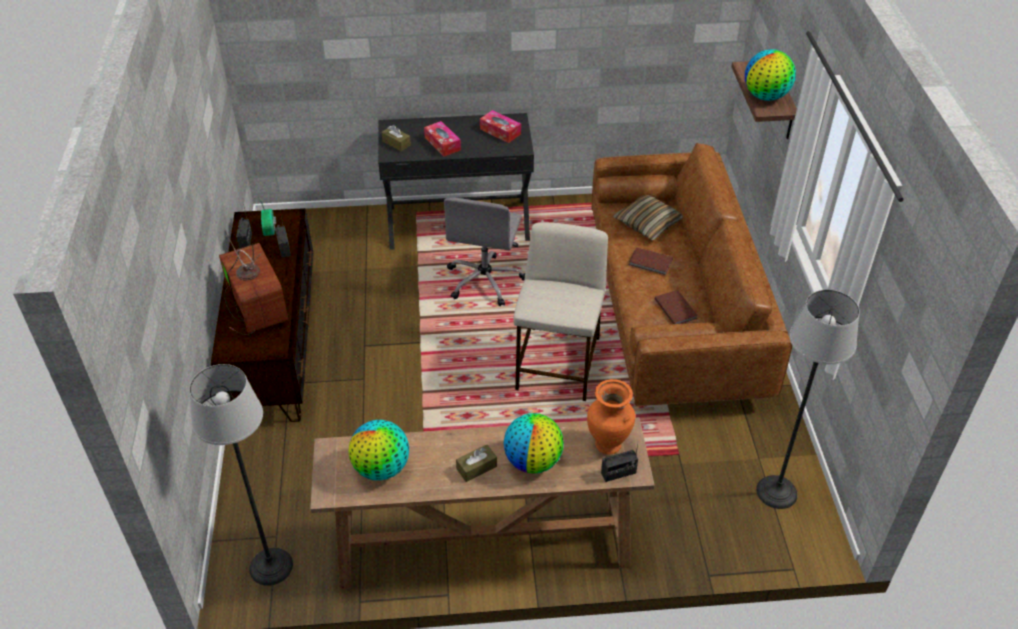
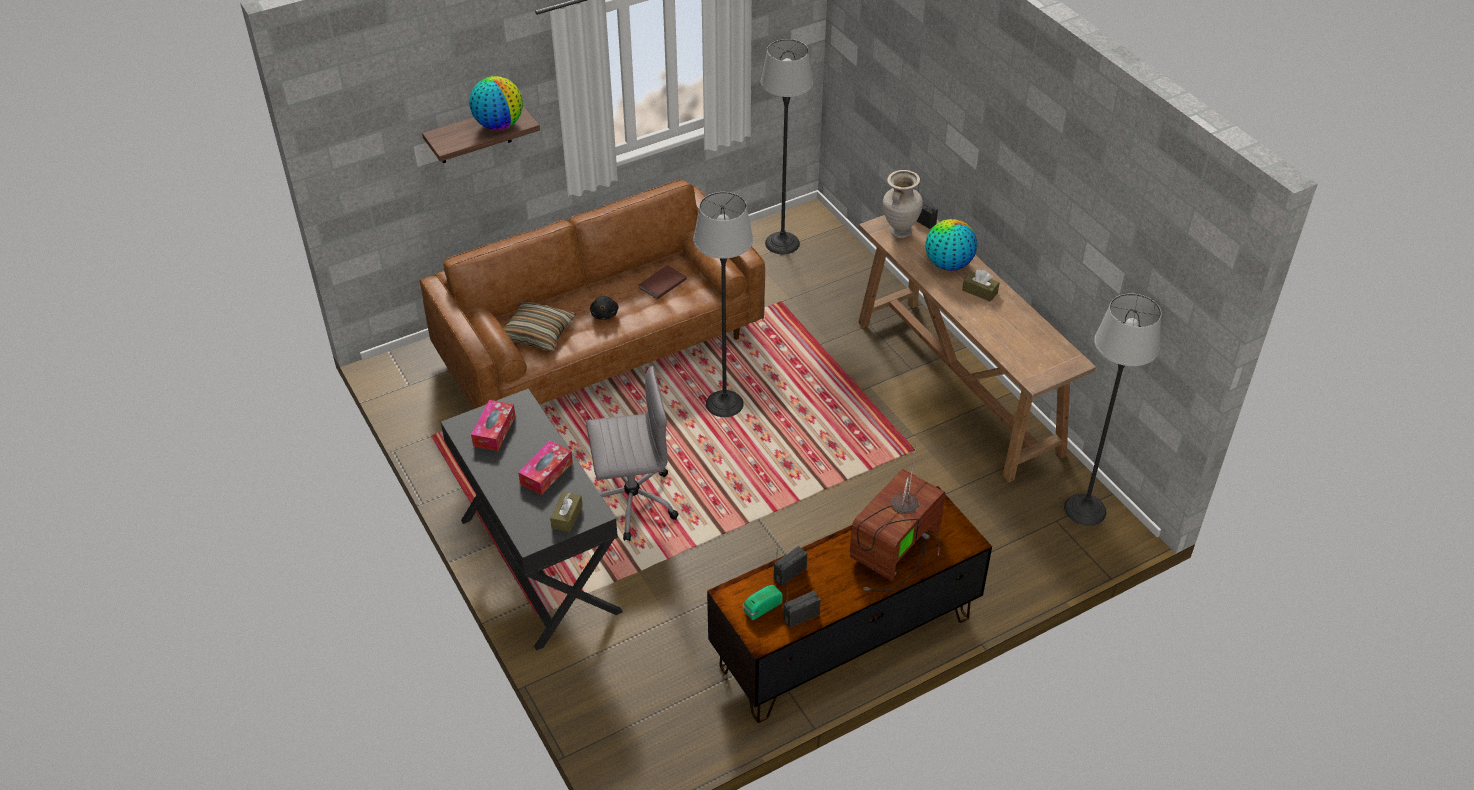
camera: 115 degrees left, 0 degrees up
(381, 468) = (1026, 342): globe -> none
(558, 365) = (724, 404): beige stool -> floor lamp
(608, 444) = (899, 232): orange vase -> beige vase
(650, 263) = (604, 314): brown book -> black plush toy

